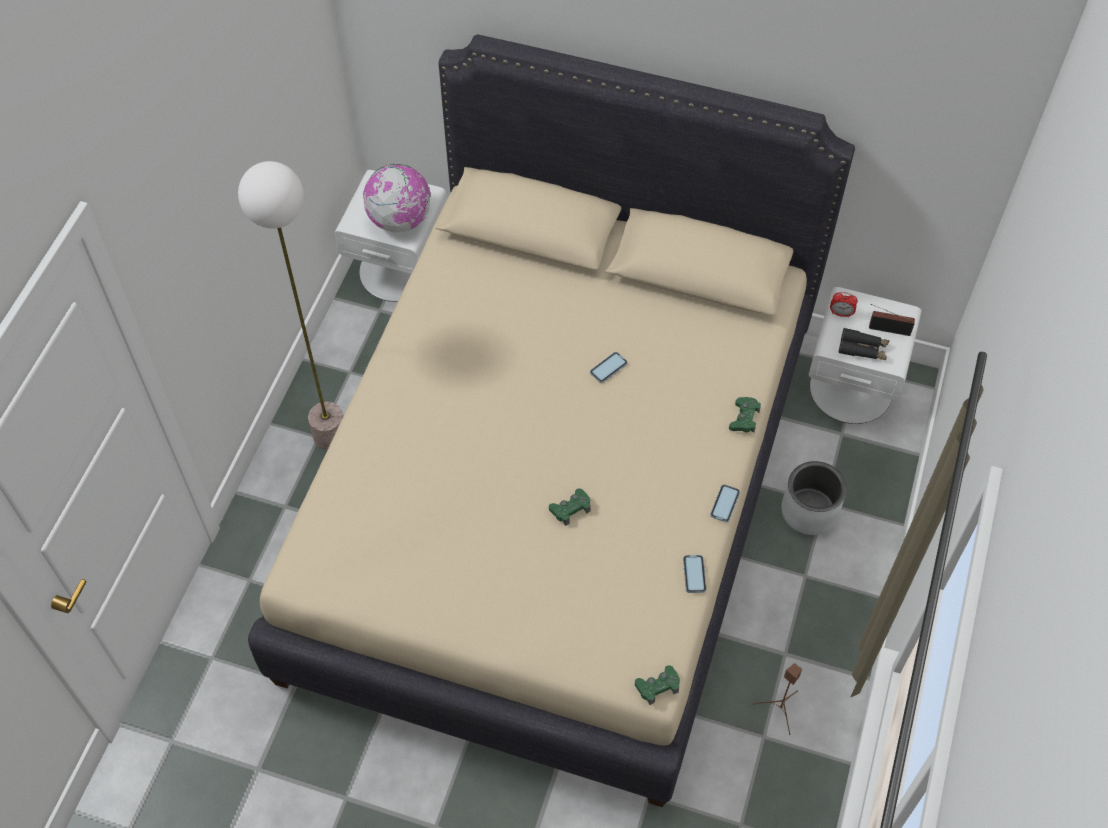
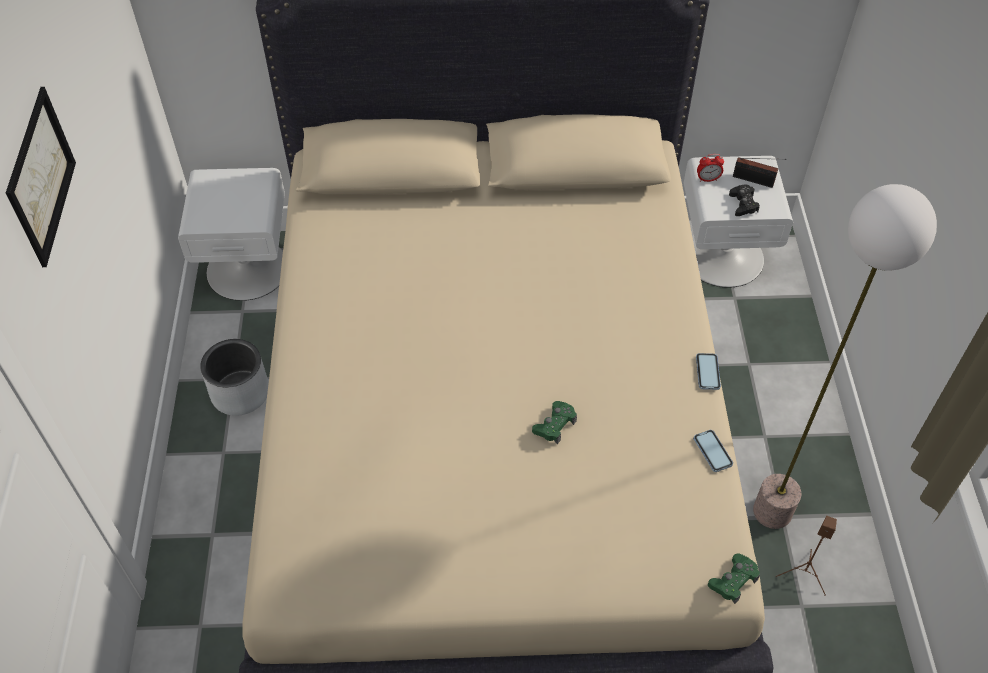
camera: 20 degrees left, 5 degrees down
(200, 193) = (41, 176): none -> picture
(330, 436) = (236, 447): floor lamp -> floor lamp (773, 512)
(400, 220) = (244, 207): globe -> none
(608, 368) = (529, 277): phone -> none
(744, 418) = (685, 285): green game controller -> none
(809, 510) = (739, 375): grey planter -> grey planter (240, 392)
(863, 349) = (743, 204): black binoculars -> black game controller
(887, 328) = (755, 181): radio -> radio turned 150 degrees counterclockwise

